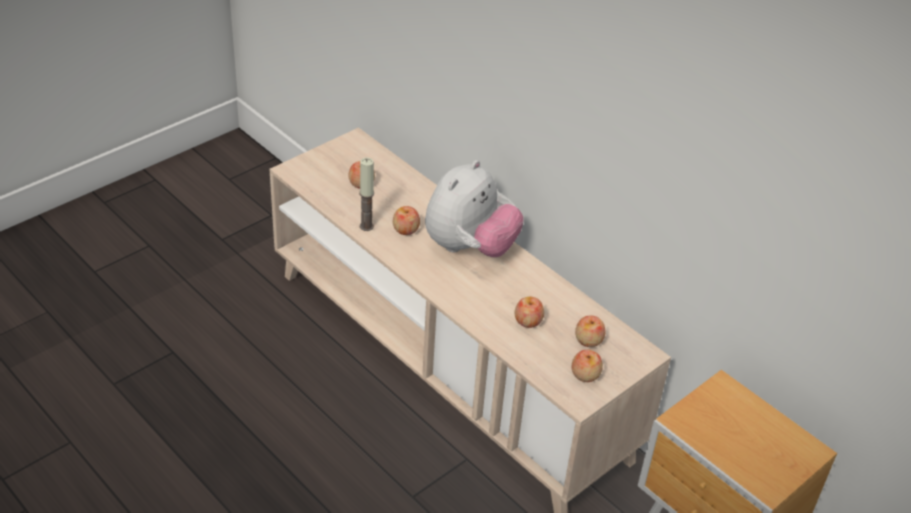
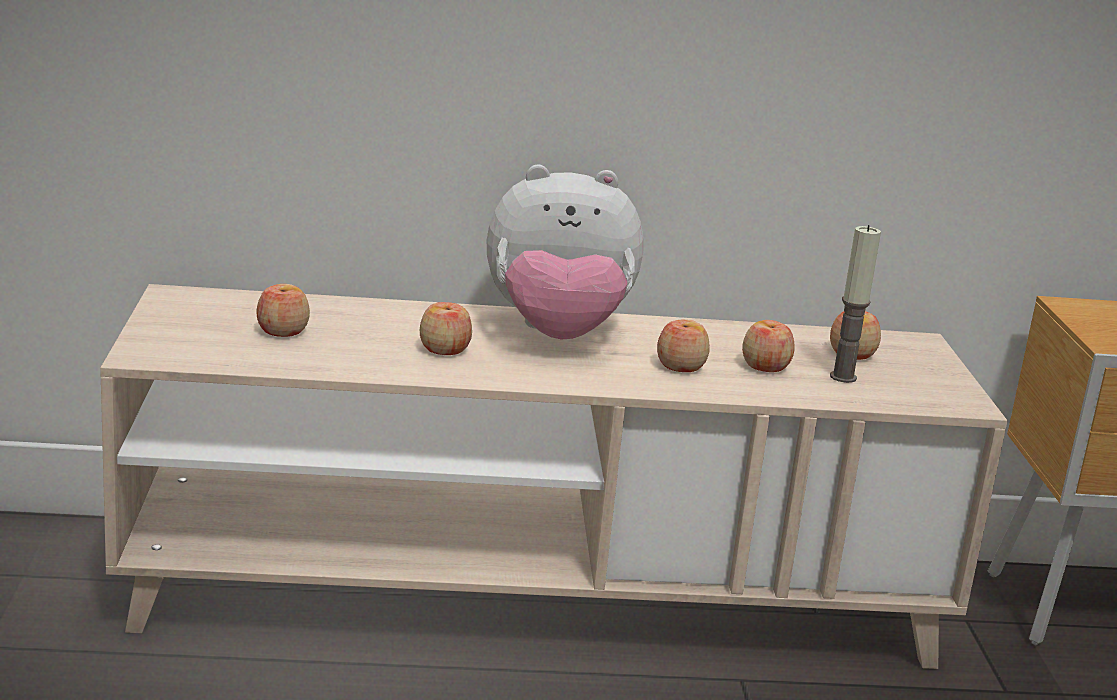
camera: 50 degrees left, 20 degrees down
(366, 226) = (387, 367): candle -> candle (843, 377)
(470, 247) = (558, 334): plush toy -> plush toy turned 105 degrees clockwise
(585, 374) = (917, 381): apple -> apple (680, 366)

